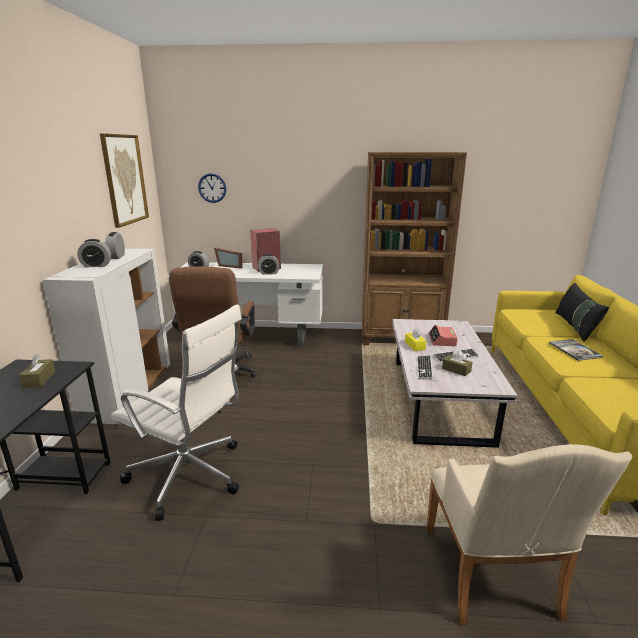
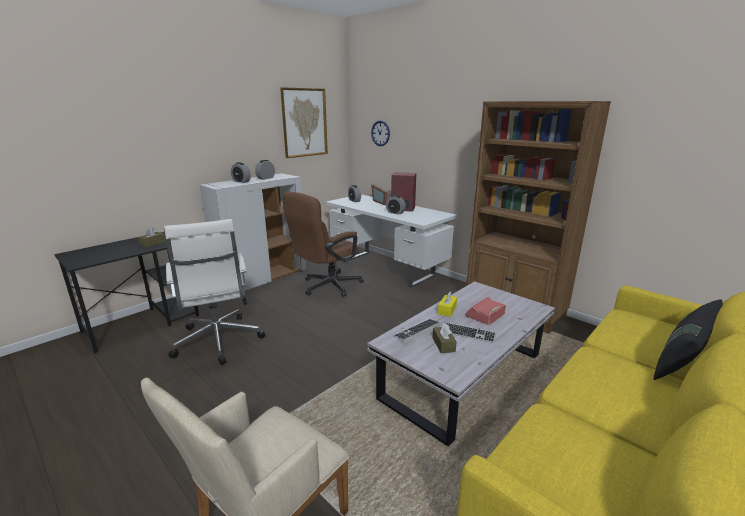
camera: 40 degrees right, 0 degrees up
(574, 350) = (612, 382): book -> none

